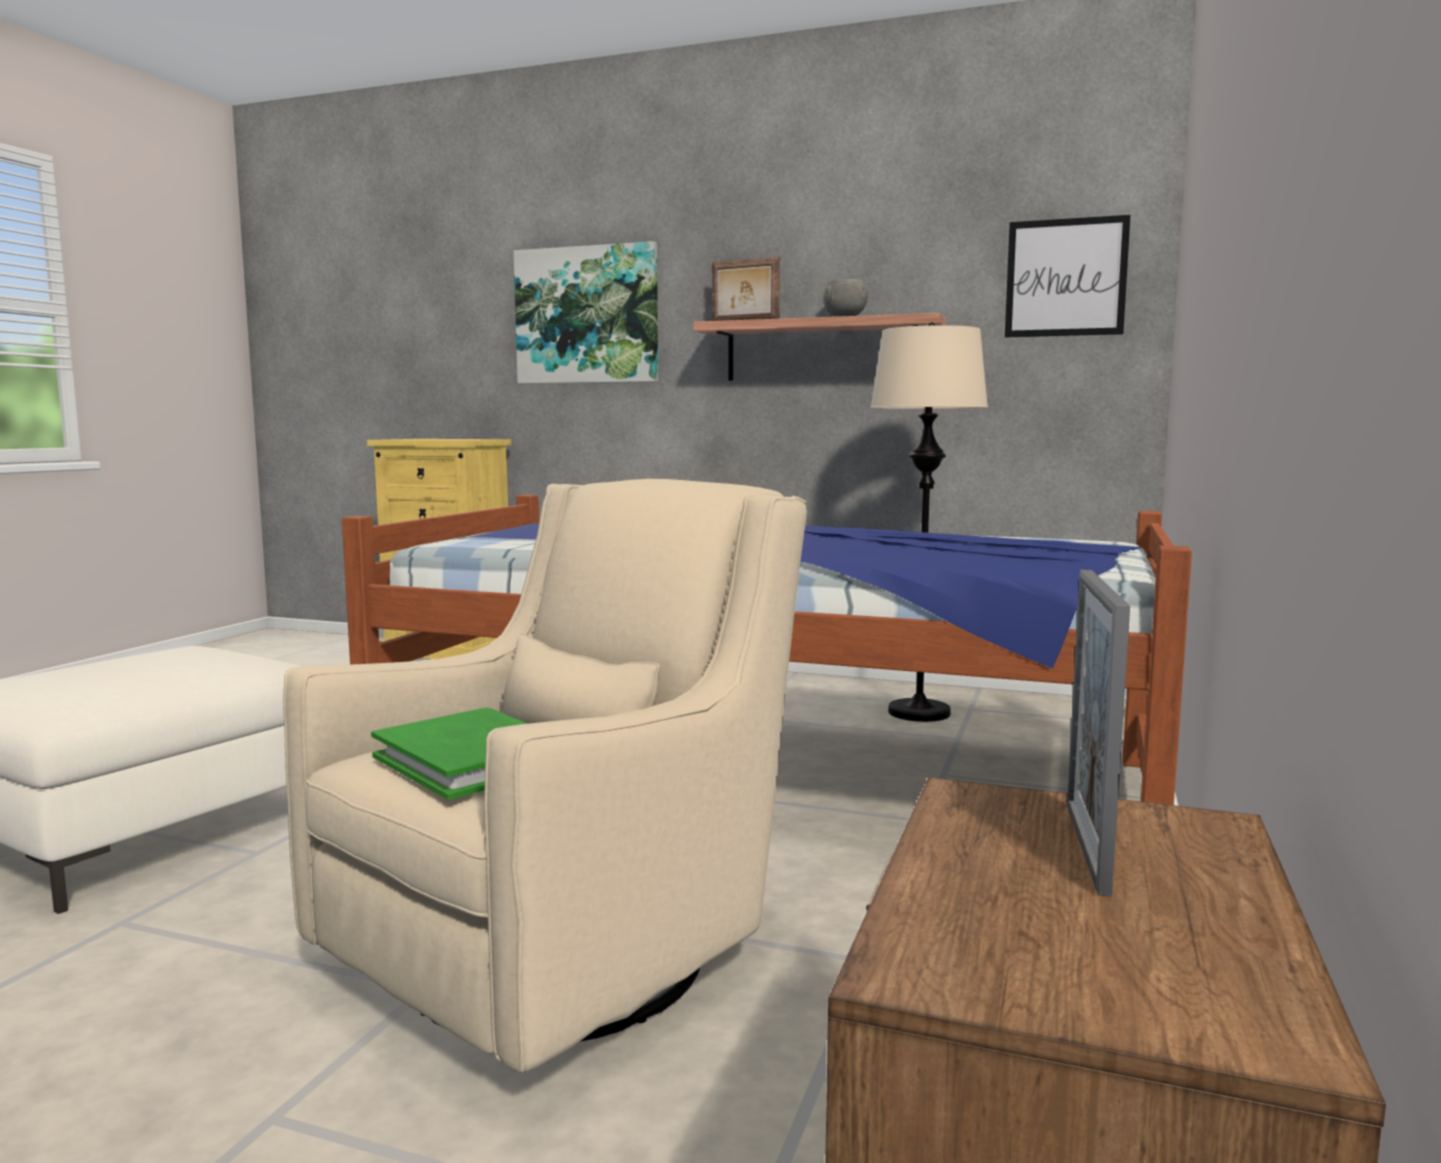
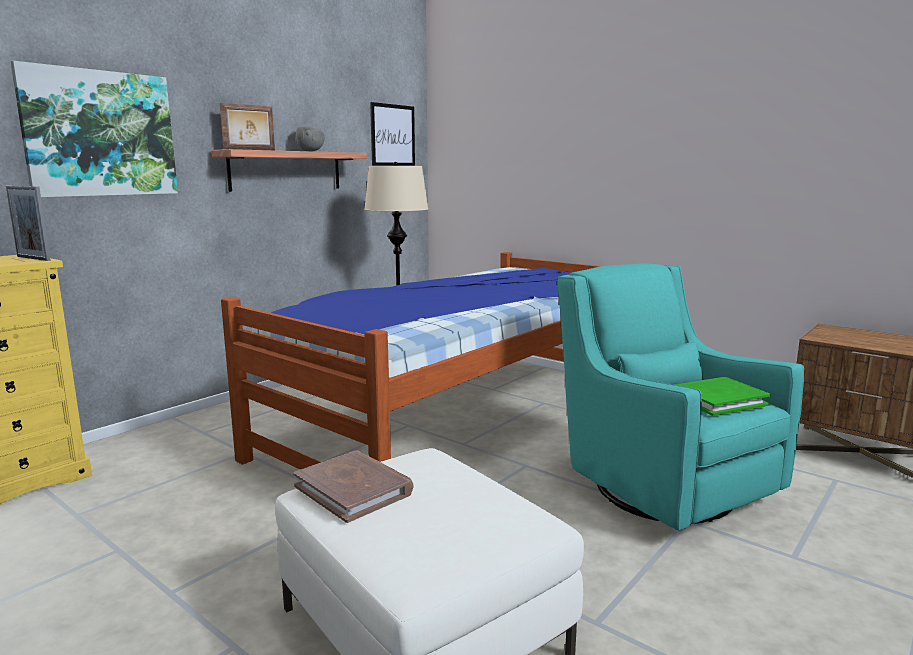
camera: 70 degrees left, 5 degrees up
(176, 653) = (354, 489): none -> brown book
(569, 955) = (659, 486): beige armchair -> turquoise armchair
(1086, 847) = (851, 336): picture frame -> picture frame (33, 258)

